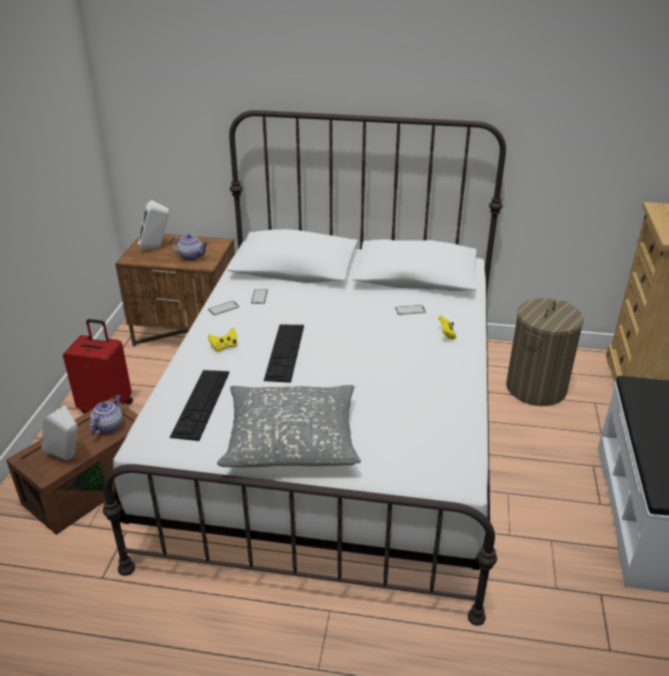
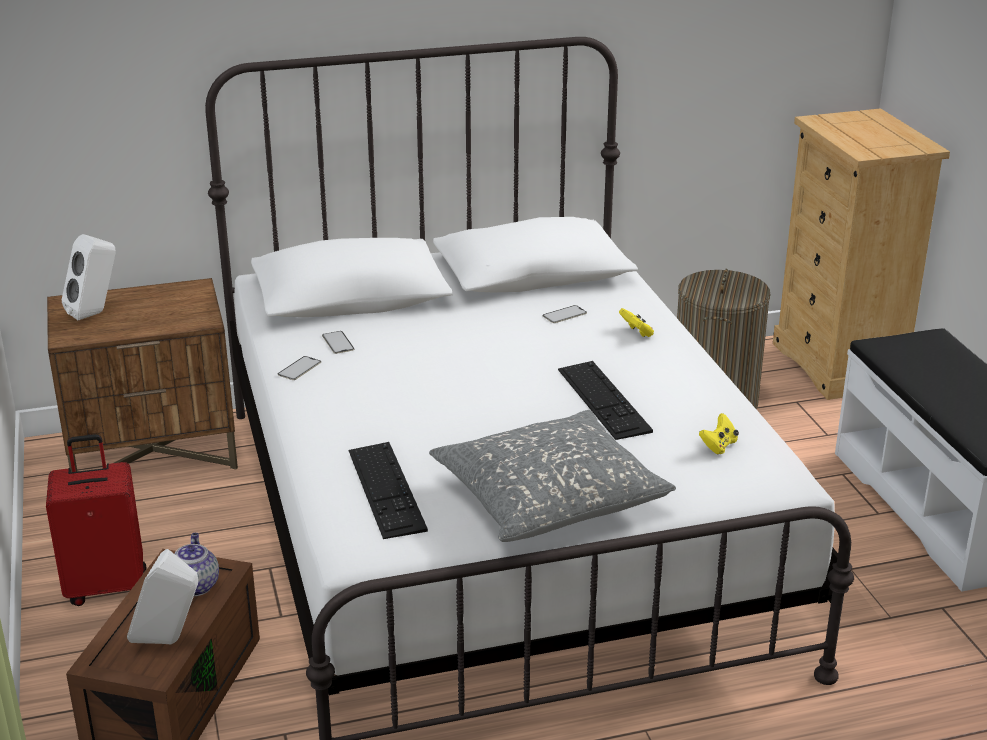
camera: 25 degrees left, 5 degrees down
(191, 256) = (169, 314): teapot -> none
(224, 347) = (350, 415): yellow game controller -> yellow game controller (718, 446)
(285, 352) = (442, 402): keyboard -> keyboard (603, 400)

